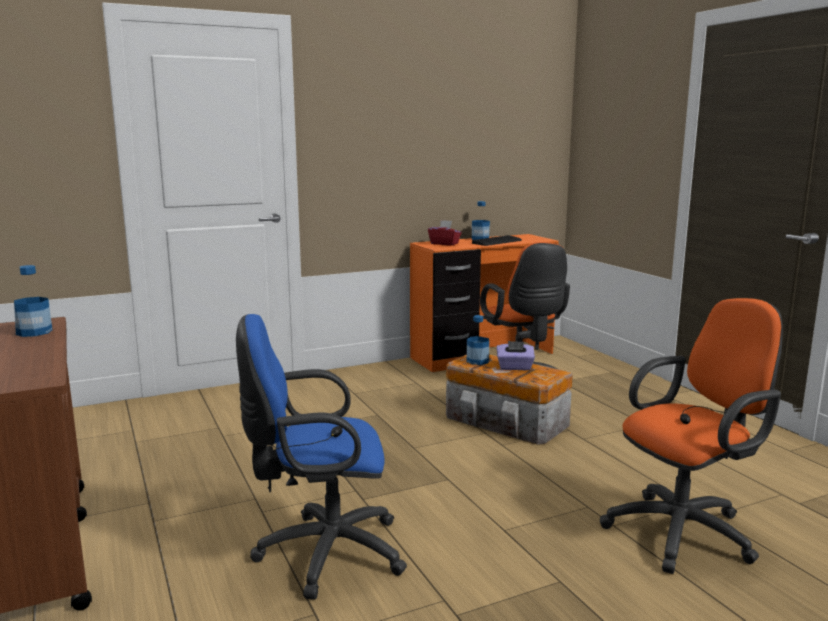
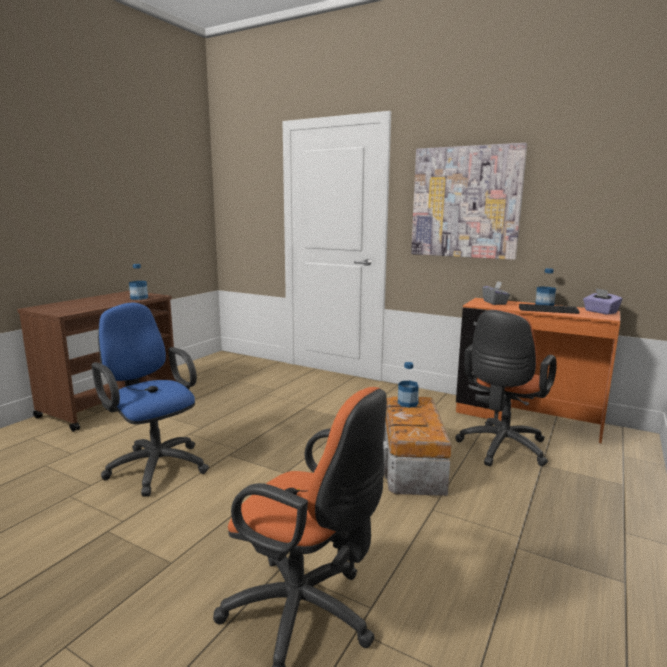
camera: 55 degrees right, 0 degrees up
(390, 136) = (465, 202): none -> picture
(444, 244) = (495, 303): red tissue box -> grey tissue box
(515, 367) = (417, 418): purple tissue box -> purple tissue box (600, 312)

